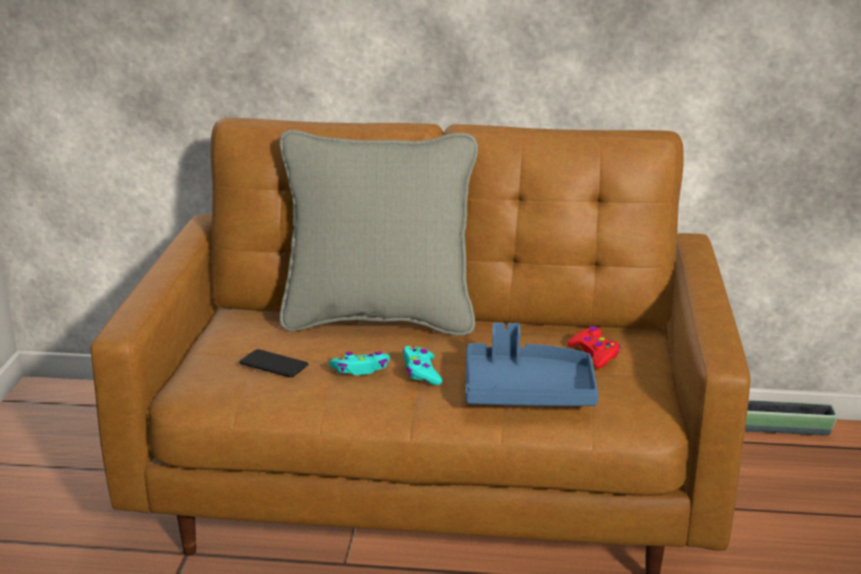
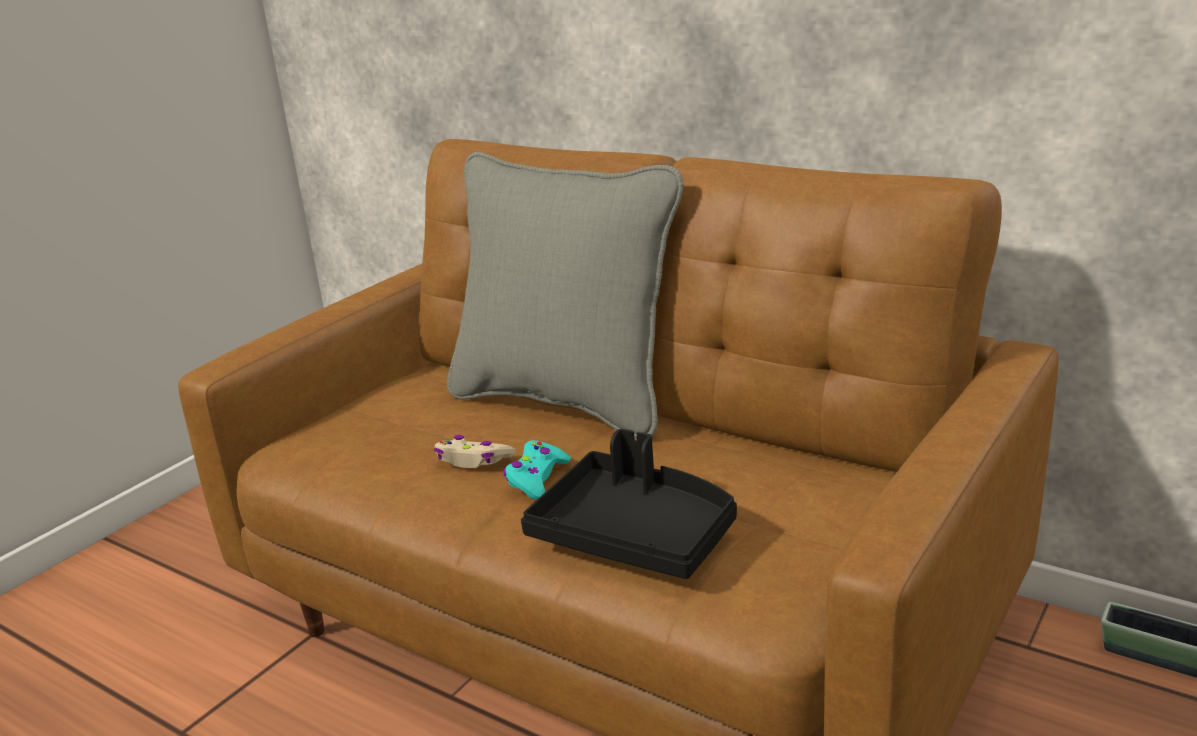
camera: 30 degrees right, 0 degrees up
(273, 364) = (390, 436): phone -> none
(361, 369) = (473, 460): turquoise game controller -> beige game controller
(527, 392) = (635, 535): blue tray -> black tray
(594, 354) = (785, 497): red game controller -> none

